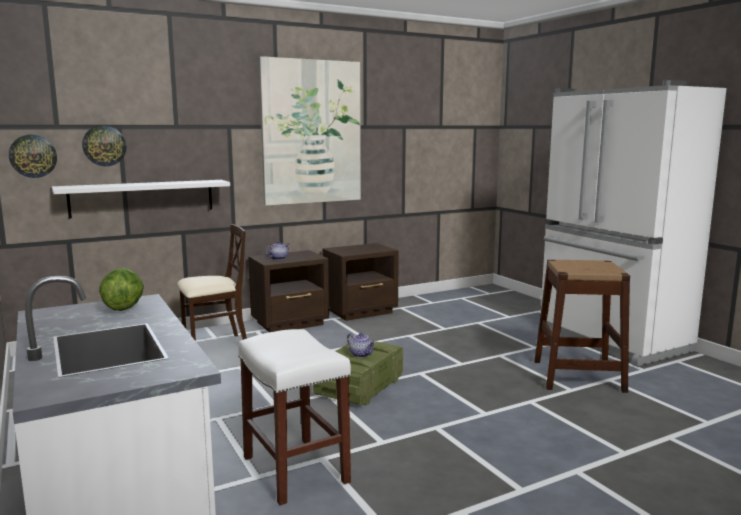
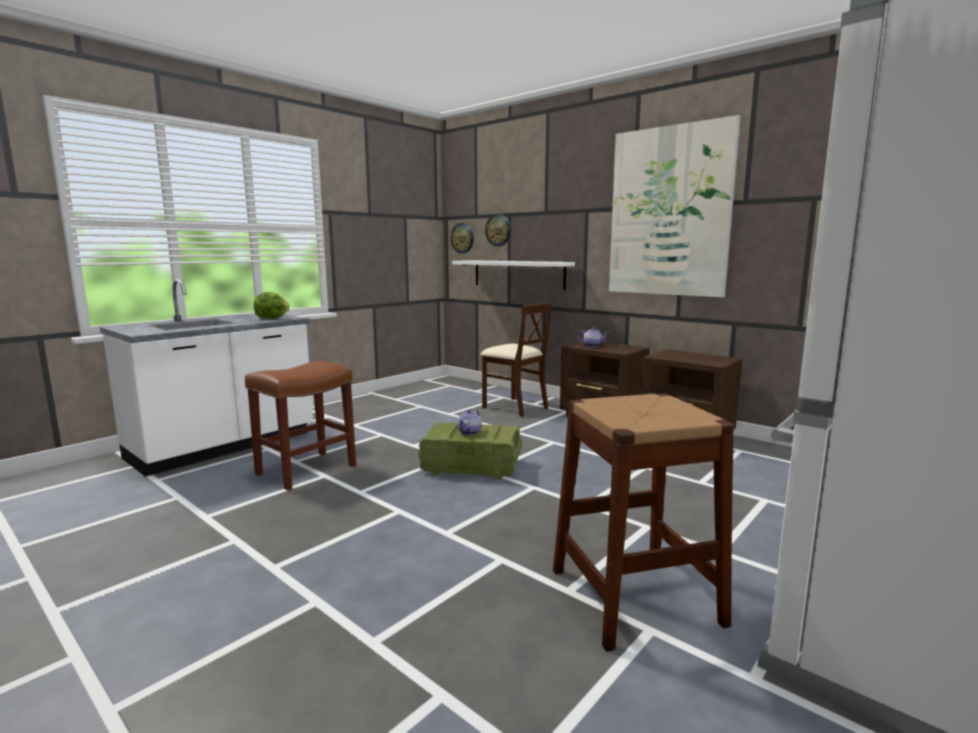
camera: 70 degrees right, 0 degrees up
(296, 470) = (305, 470): white stool -> brown stool

